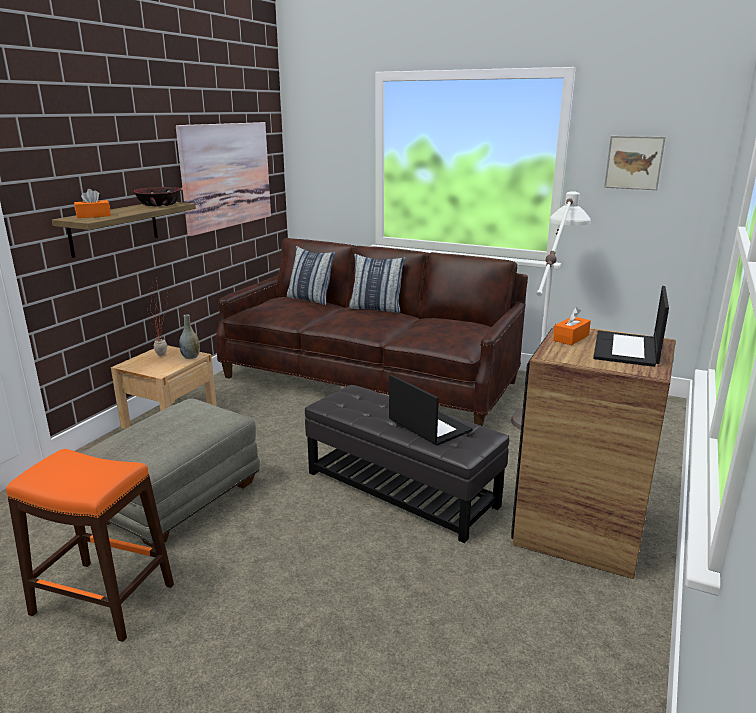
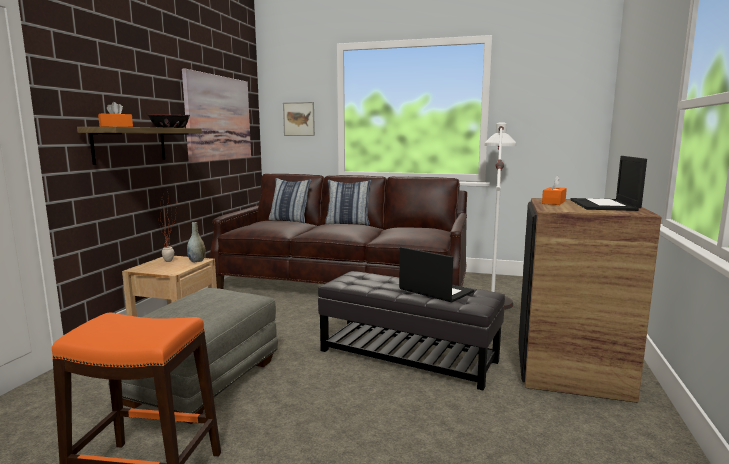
camera: 10 degrees left, 10 degrees down
(634, 162) = (540, 102): picture -> picture (299, 119)

